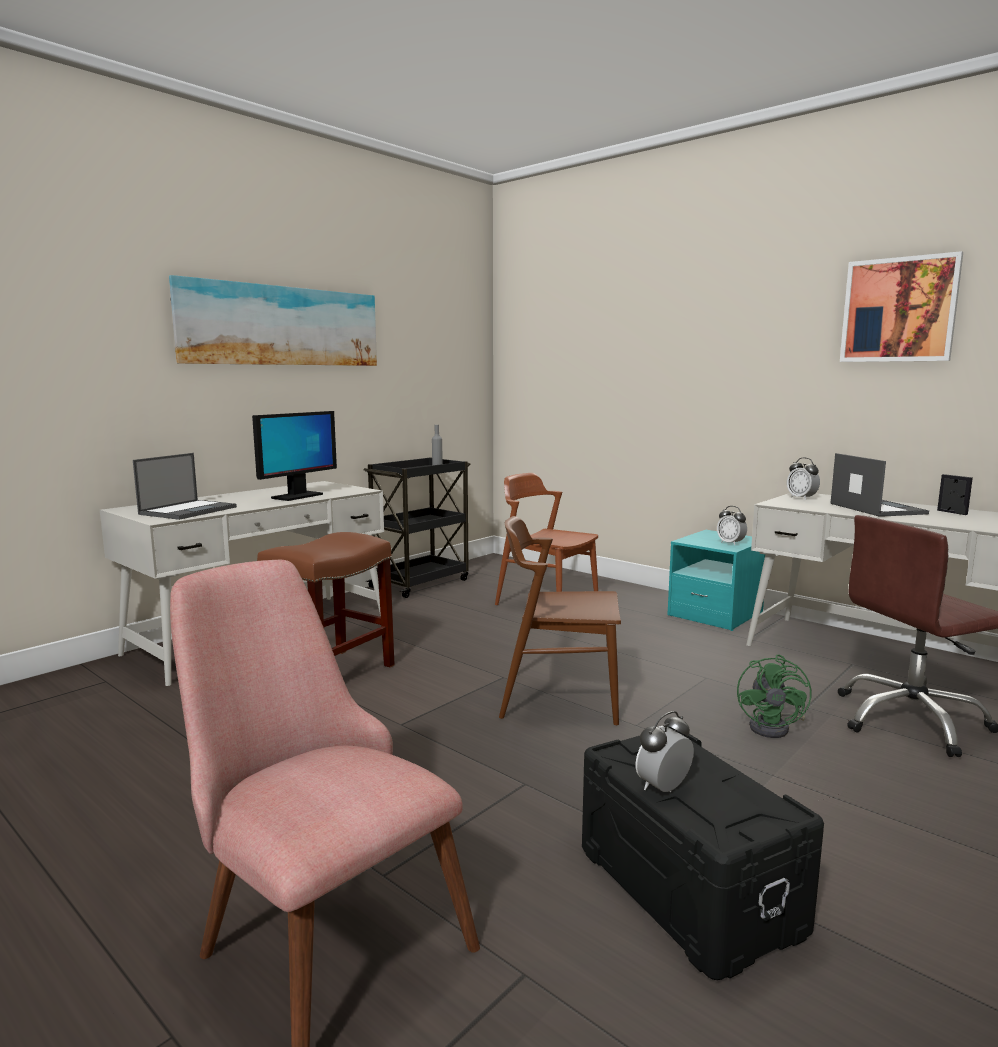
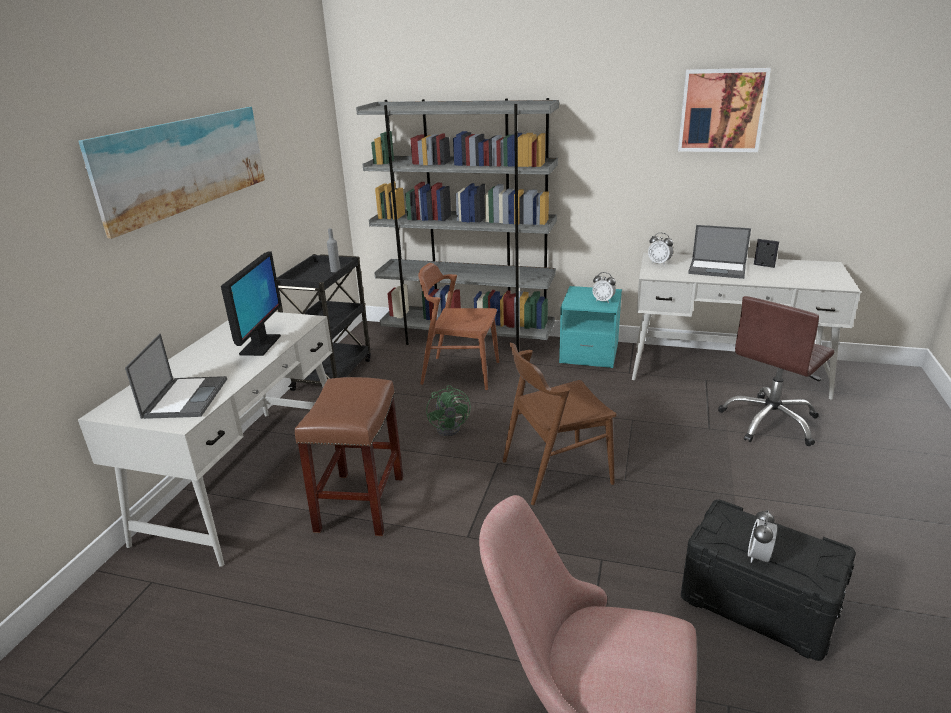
camera: 25 degrees left, 15 degrees up
(584, 582) = (468, 339): none -> grey bookcase
(775, 727) = (705, 453): green fan -> green fan (452, 427)
(876, 508) = (718, 269): laptop -> laptop turned 150 degrees clockwise

